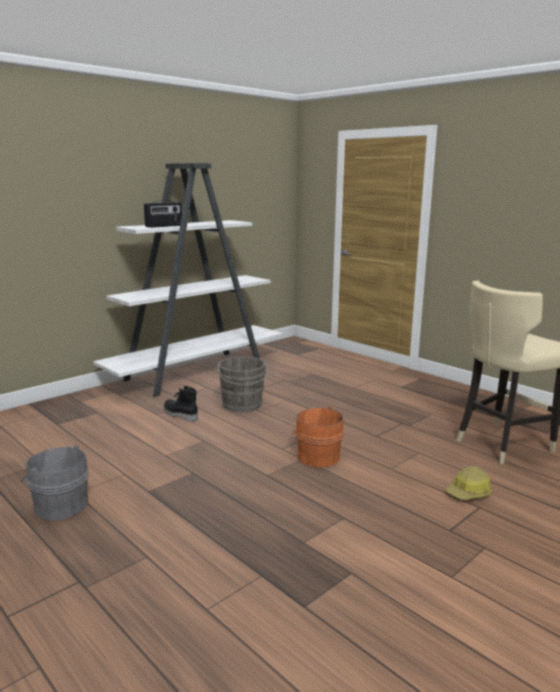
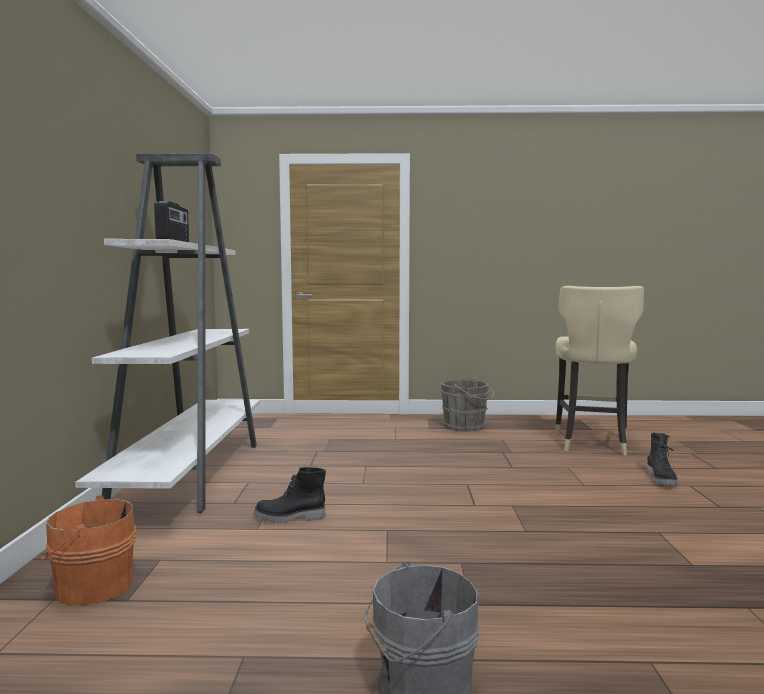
camera: 45 degrees left, 10 degrees down
(242, 405) = (335, 484): grey bucket -> grey bucket (466, 427)
(316, 456) = (516, 499): orange bucket -> orange bucket (91, 586)
(469, 493) = (661, 479): hard hat -> black boot

